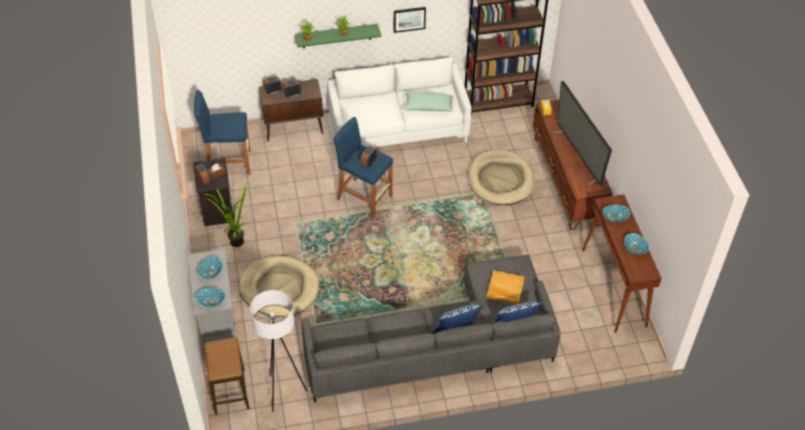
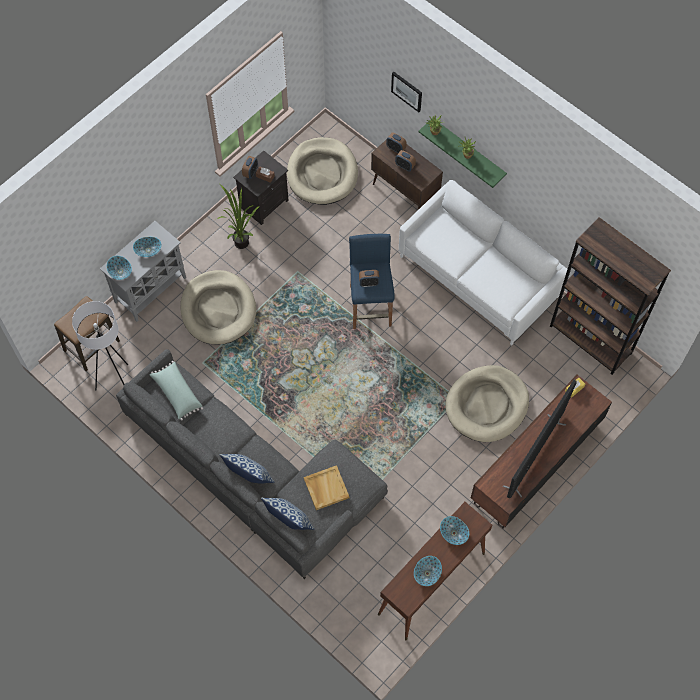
camera: 55 degrees right, 15 degrees up
(228, 163) = (322, 173): blue stool -> beige dog bed
(409, 19) = (536, 194): picture -> picture (407, 91)
(428, 108) = (492, 285): green pillow -> green pillow (177, 393)

